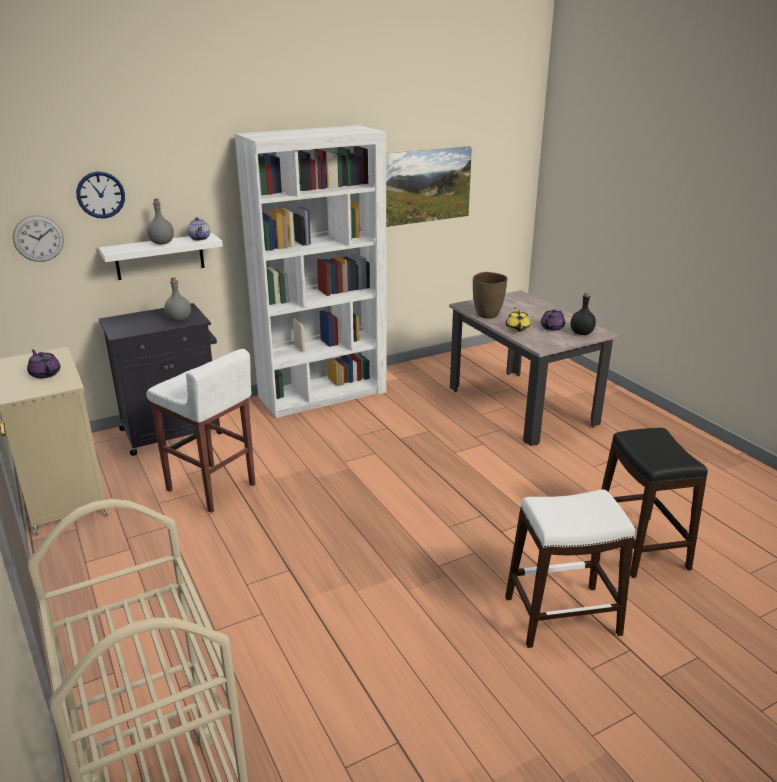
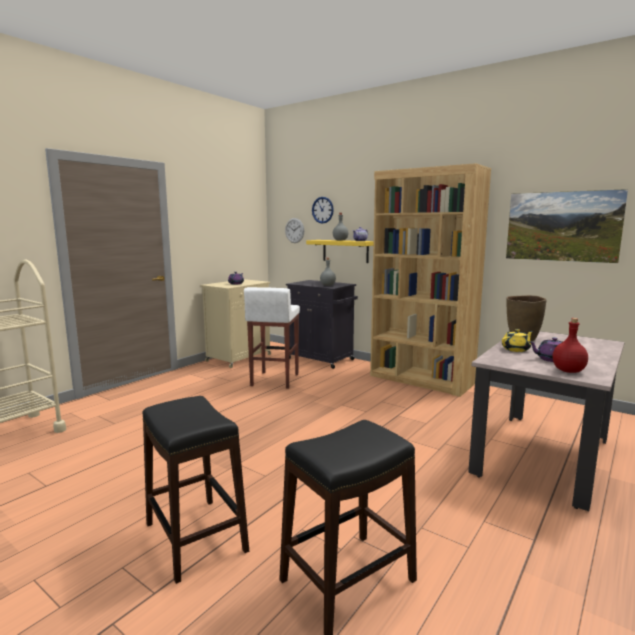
camera: 65 degrees right, 15 degrees down
(160, 256) = (345, 251): white shelf -> yellow shelf
(323, 394) = (421, 380): white bookcase -> brown bookcase
(562, 616) = (195, 537): white stool -> black stool
(582, 333) = (569, 371): black bottle -> red bottle

